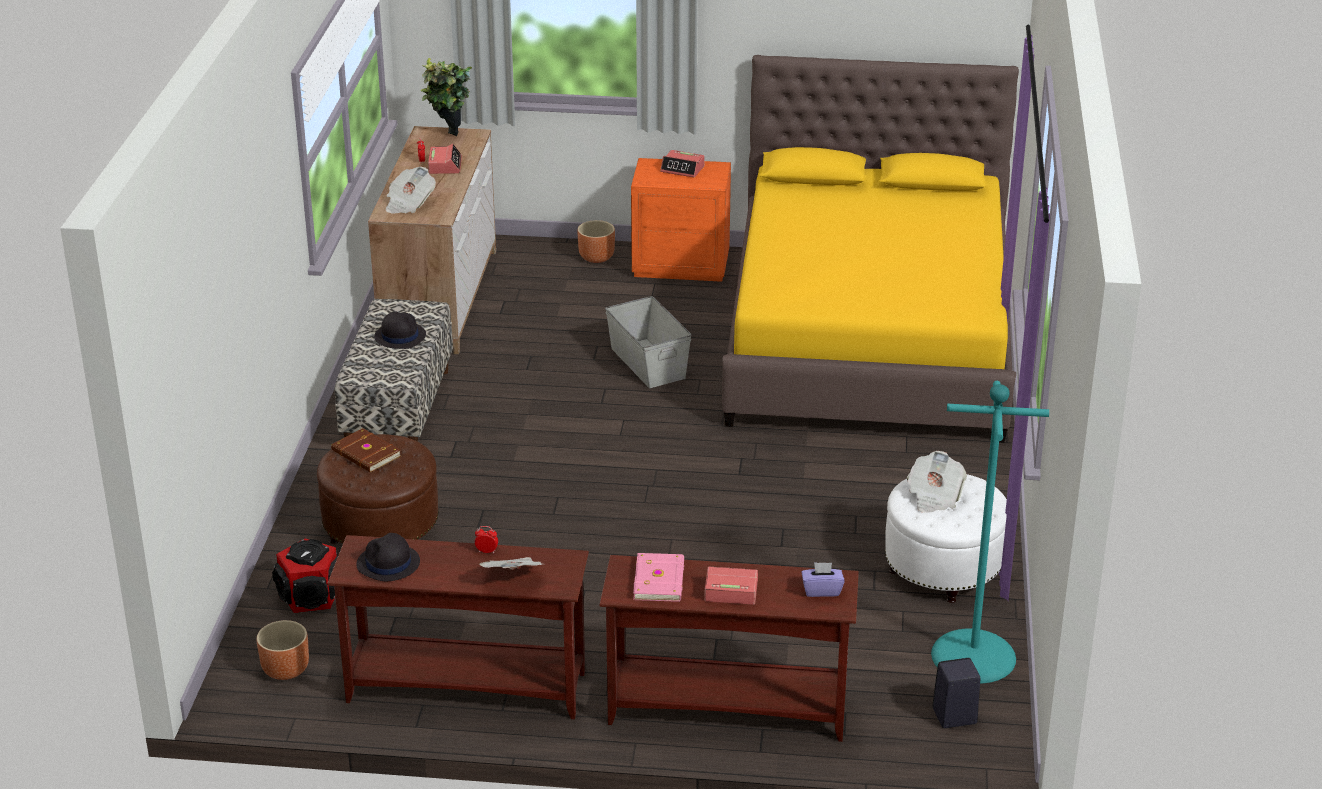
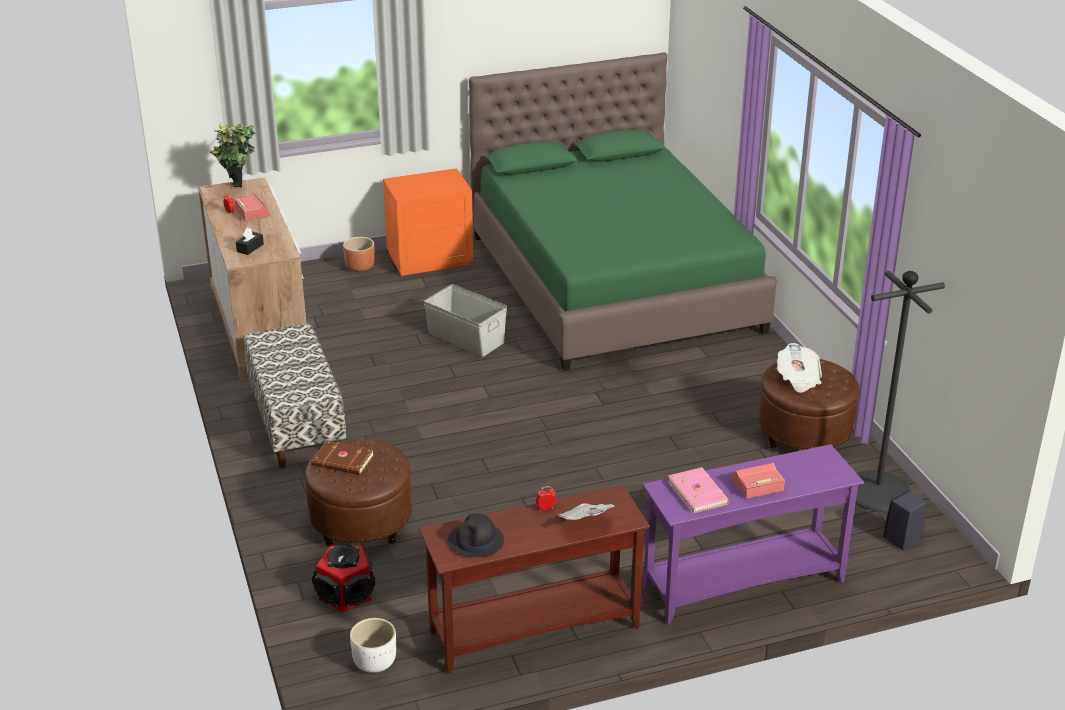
camera: 25 degrees left, 0 degrees up
(285, 670) = (374, 663): brown planter -> white planter
(400, 336) = (293, 359): black hat -> none
(409, 204) = (250, 248): newspaper -> black tissue box
(682, 169) = (425, 180): alarm clock -> none
(726, 708) = (743, 584): brown console table -> purple console table
(822, 590) = (820, 466): purple tissue box -> none
(869, 339) = (613, 282): yellow bed -> green bed
(943, 569) = (804, 434): white ottoman -> brown ottoman
(973, 656) = (877, 491): turquoise clothes rack -> black clothes rack

